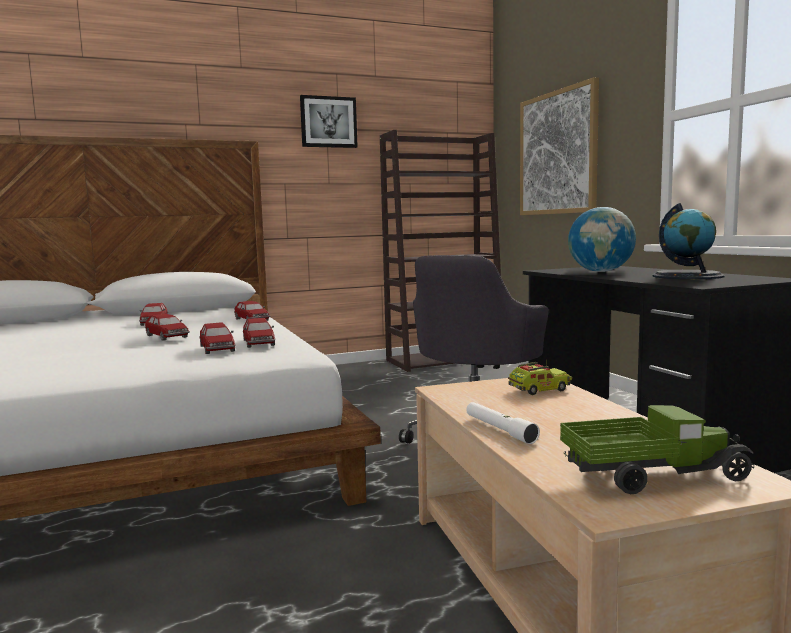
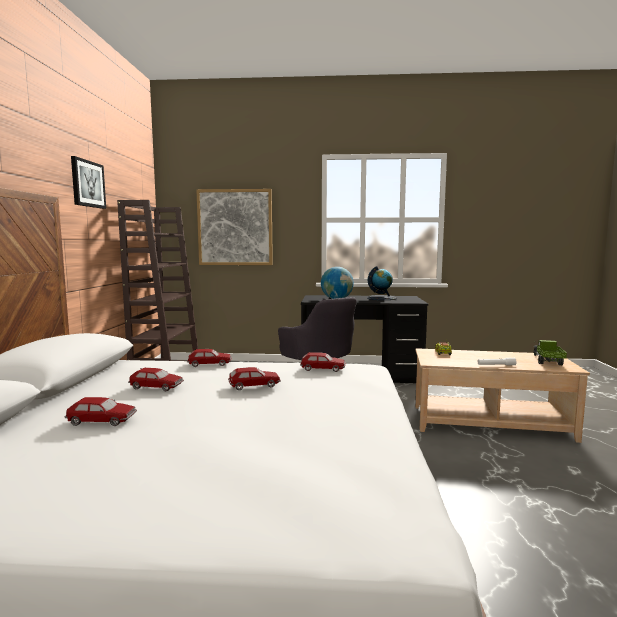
camera: 65 degrees left, 0 degrees up
(217, 349) = (332, 377): toy car -> toy car (102, 420)

